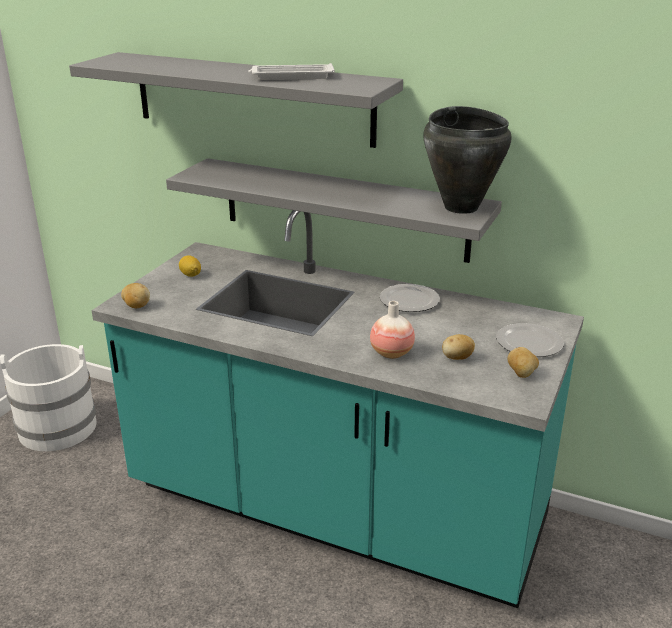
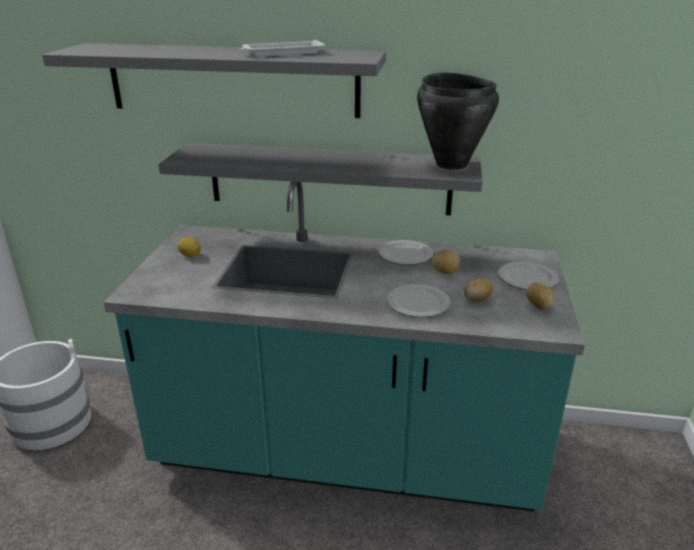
camera: 15 degrees left, 0 degrees up
(136, 306) = (149, 292): potato -> potato (445, 272)
(391, 353) = (417, 304): vase -> plate

